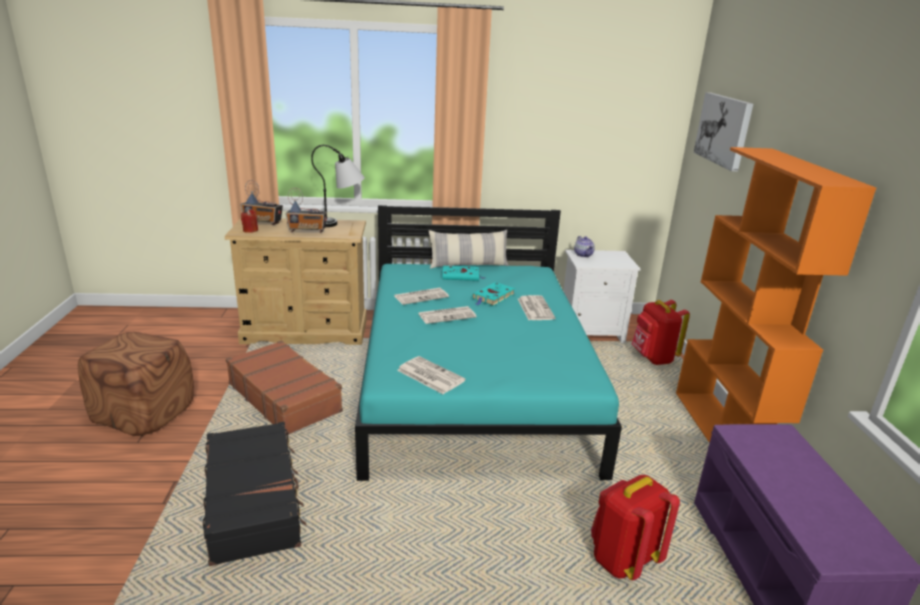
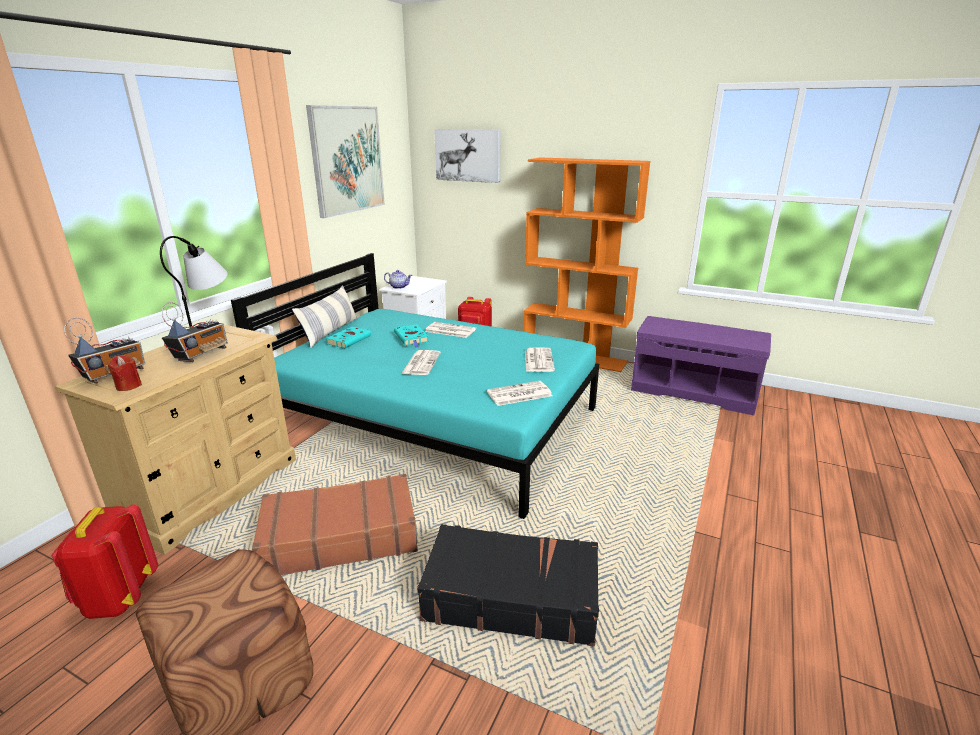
camera: 60 degrees left, 0 degrees up
(421, 296) = (367, 365): newspaper -> newspaper (538, 360)
(573, 112) = (347, 160): none -> picture
(622, 560) = (668, 430): red backpack -> red backpack (118, 598)

